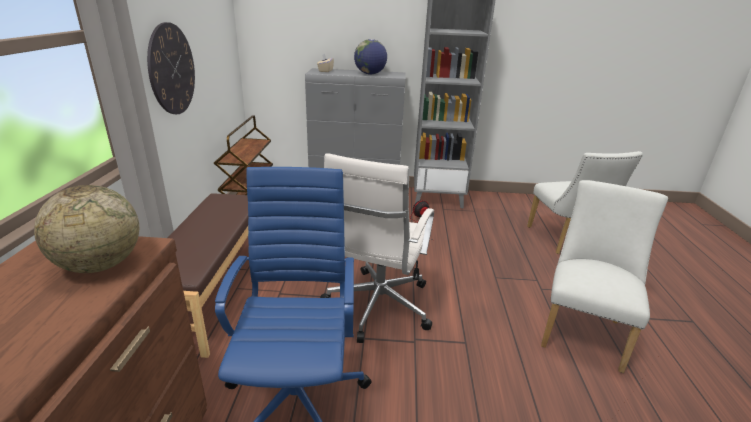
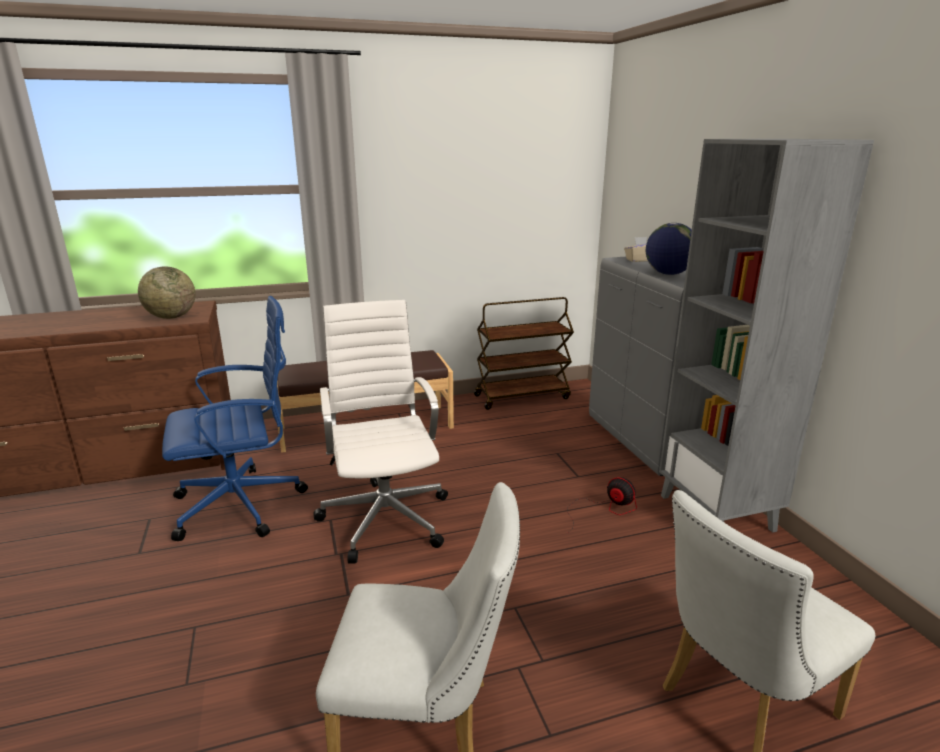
camera: 70 degrees right, 5 degrees down
(172, 69) = (434, 226): wall clock -> none
(377, 307) = (385, 516): white office chair -> white office chair turned 75 degrees clockwise

